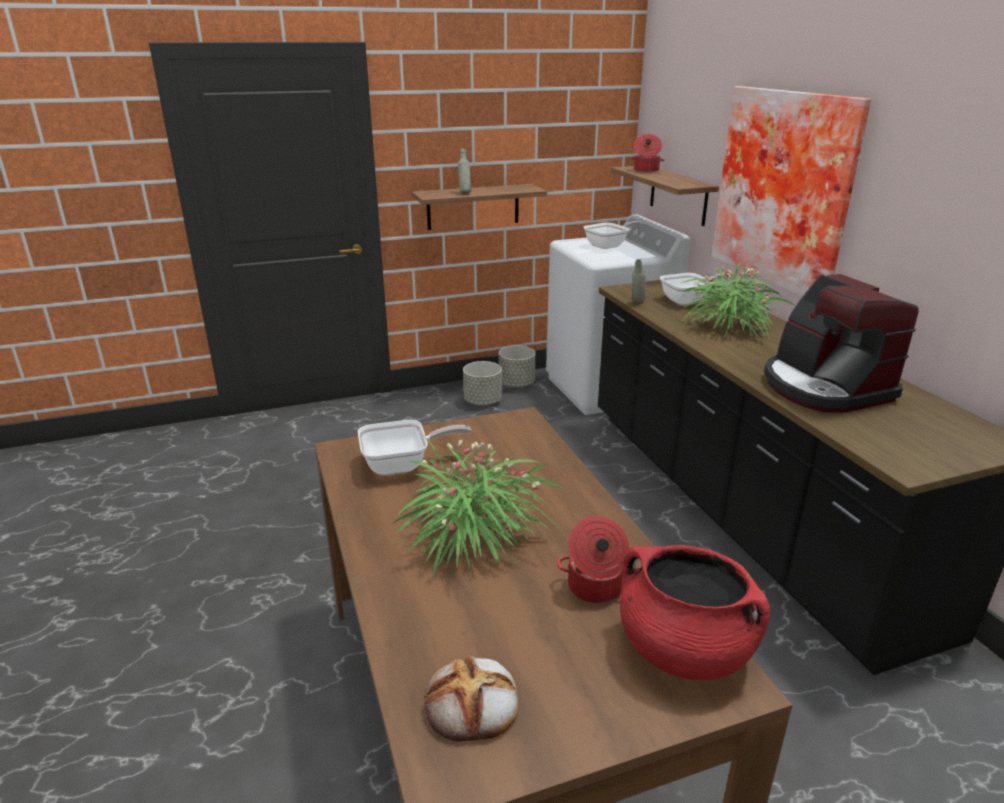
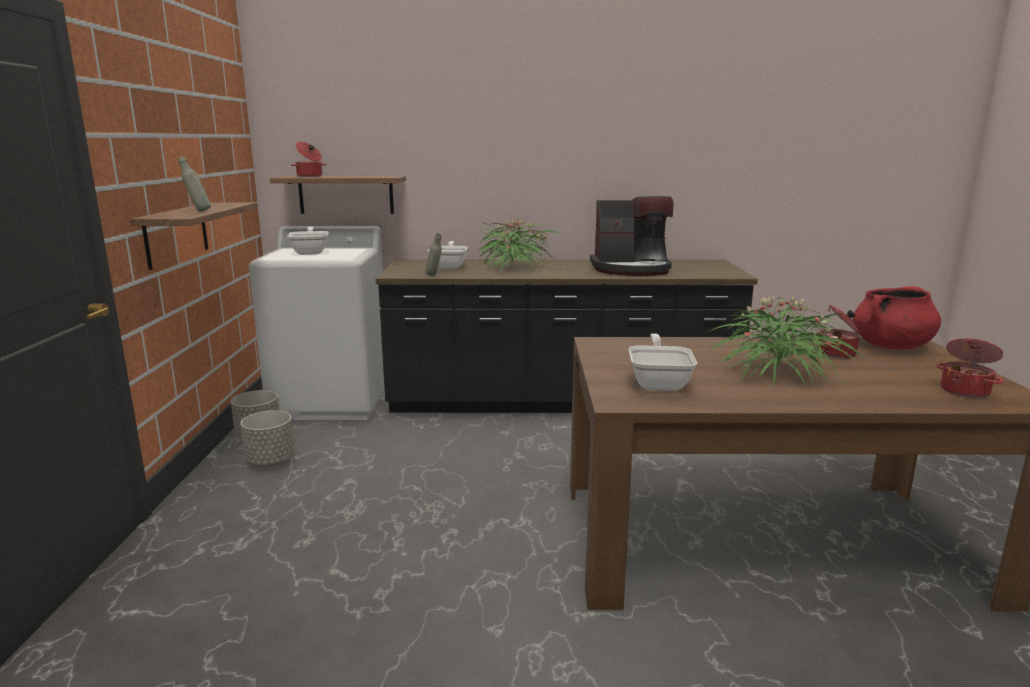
camera: 70 degrees left, 10 degrees down
(473, 704) = (965, 391): bread -> cooking pot
(786, 189) = (489, 163): picture -> none

